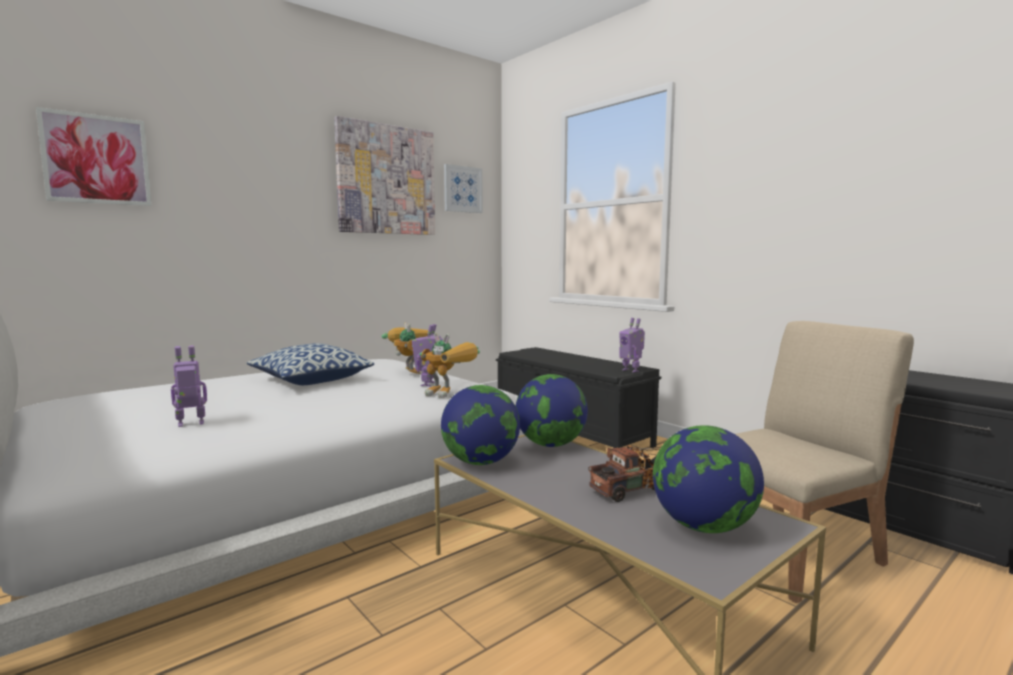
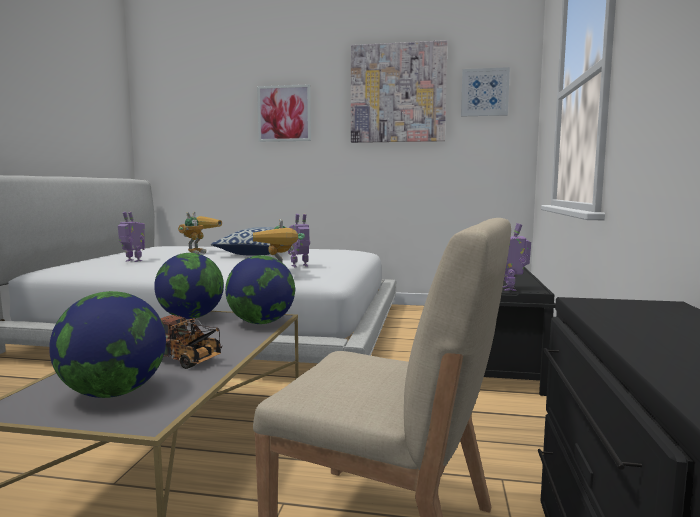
camera: 50 degrees right, 0 degrees up
(96, 159) = (201, 105): picture -> picture (284, 113)
(408, 373) = (323, 259): toy robot -> toy robot (199, 252)

